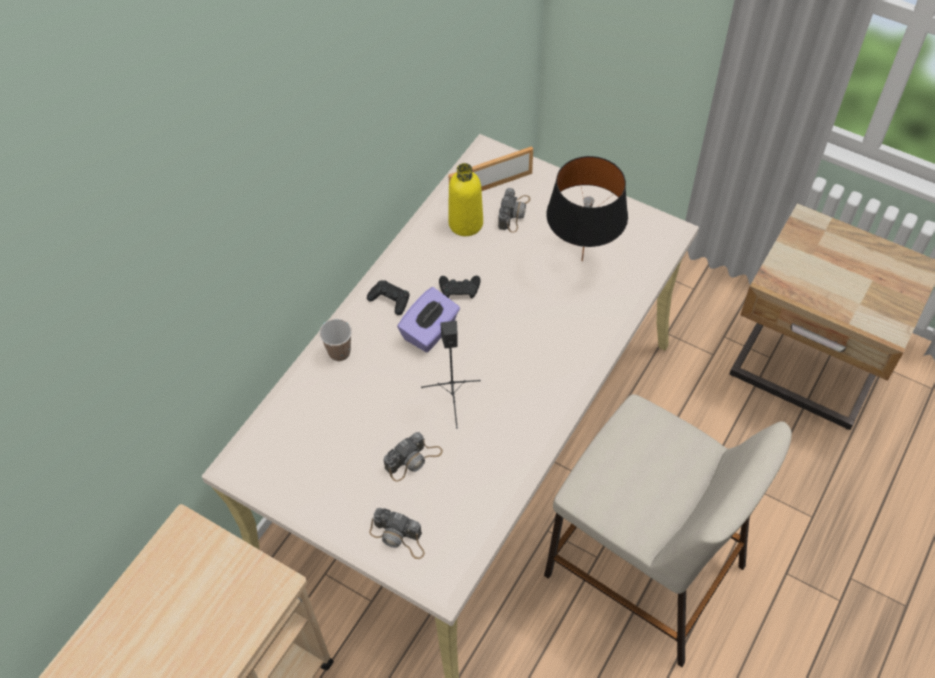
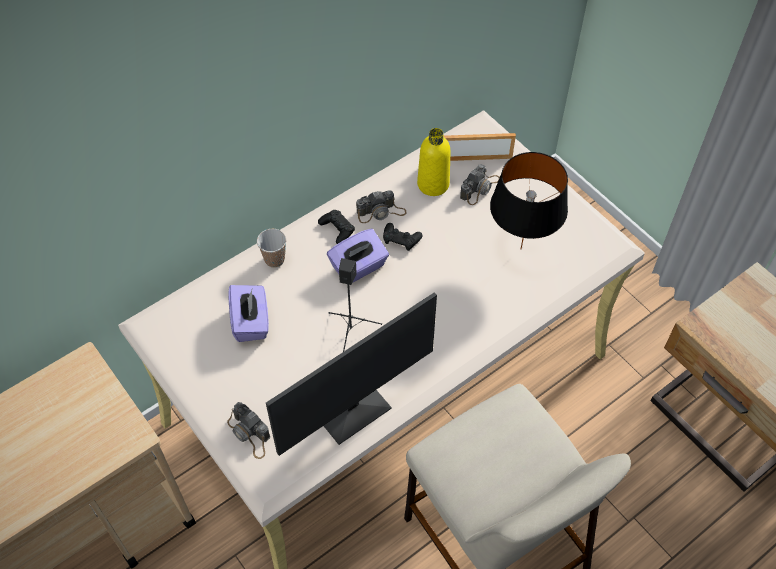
camera: 20 degrees right, 0 degrees up
(346, 424) = (251, 322): none -> purple tissue box
(413, 460) = (293, 372): camera -> camera (381, 212)
(490, 475) = (351, 409): none -> monitor

